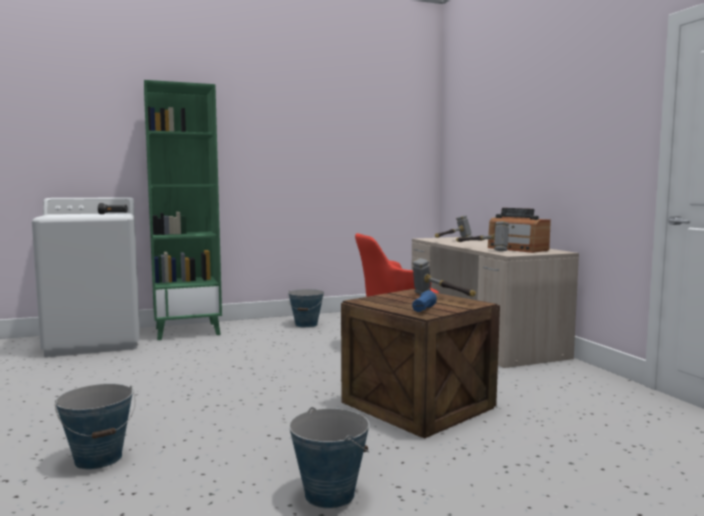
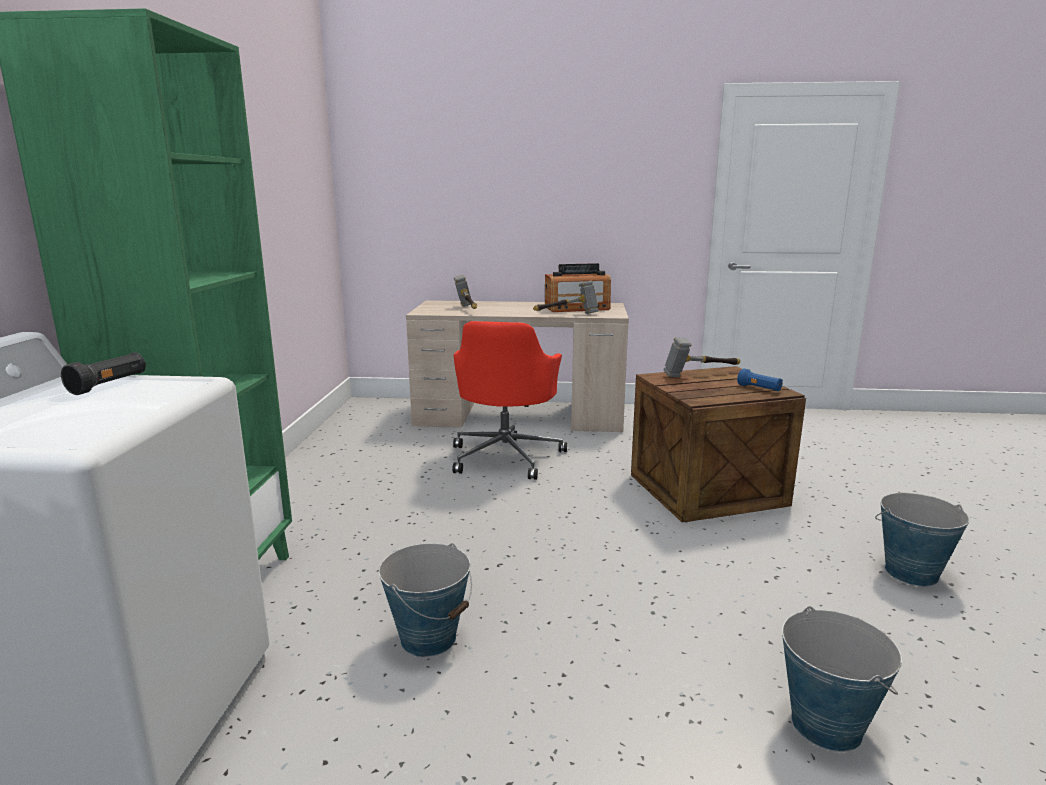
camera: 65 degrees left, 10 degrees up
(306, 324) = (332, 482): bucket -> bucket (429, 638)

